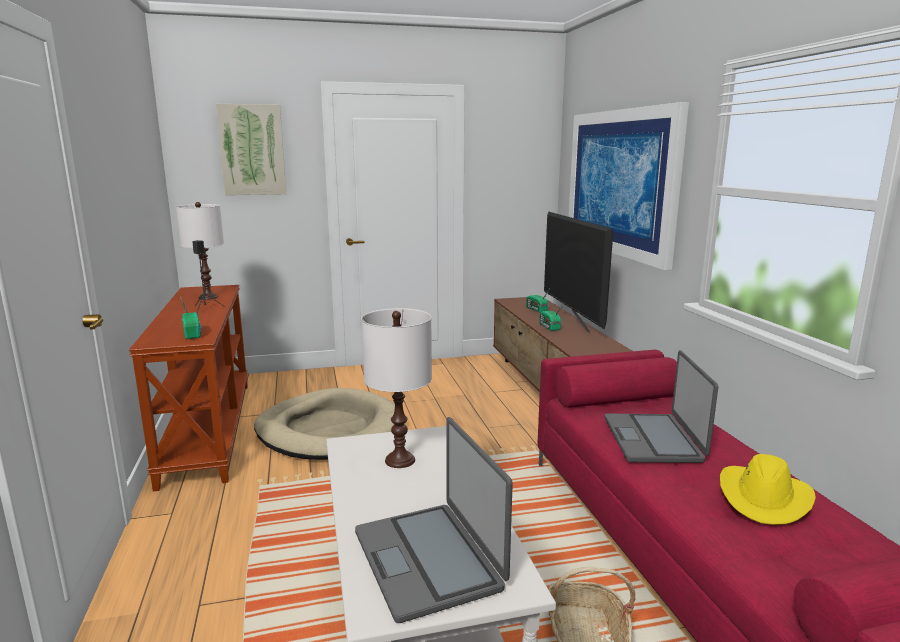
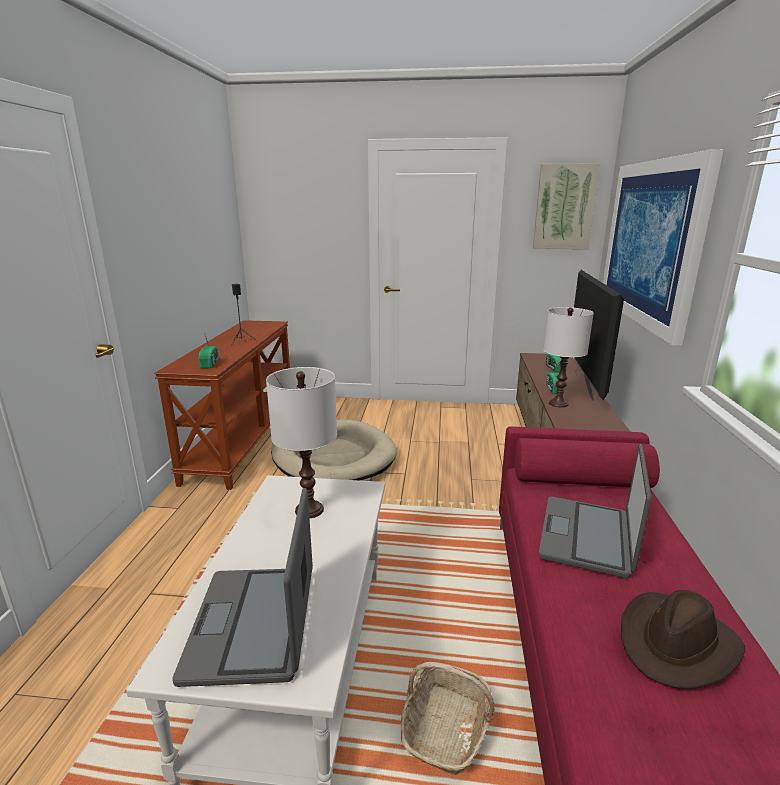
camera: 20 degrees right, 5 degrees up
(208, 297) = (253, 331): white table lamp -> white table lamp (558, 403)
(252, 150) = (307, 204): picture -> picture (564, 207)
(764, 498) = (677, 644): yellow hat -> brown hat

